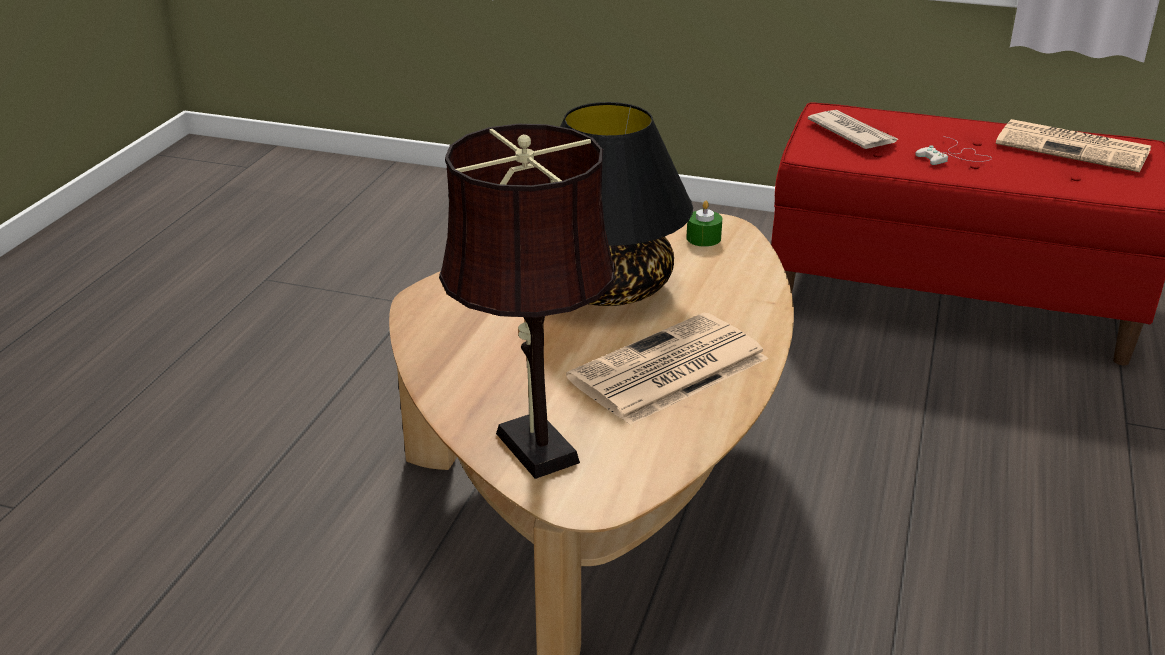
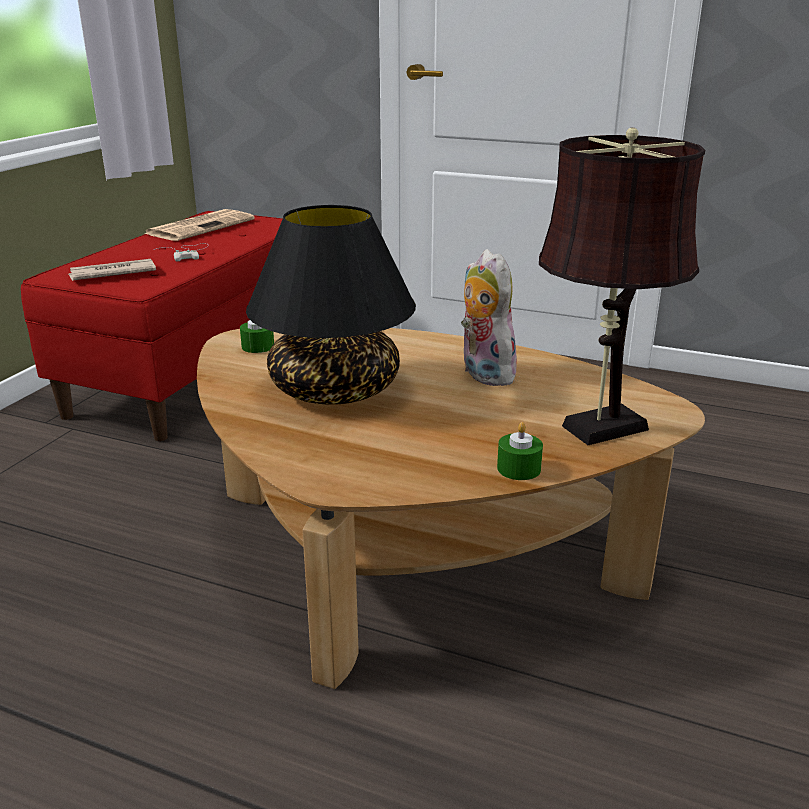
camera: 85 degrees left, 5 degrees down
(447, 390) = (518, 468): none -> green candle
(667, 371) = (483, 374): newspaper -> plush toy

